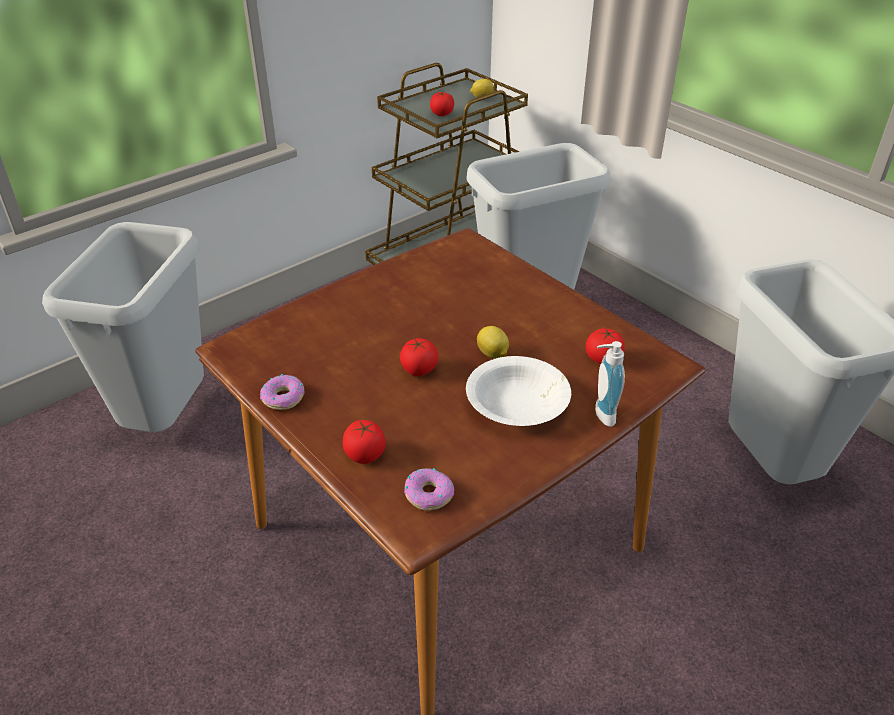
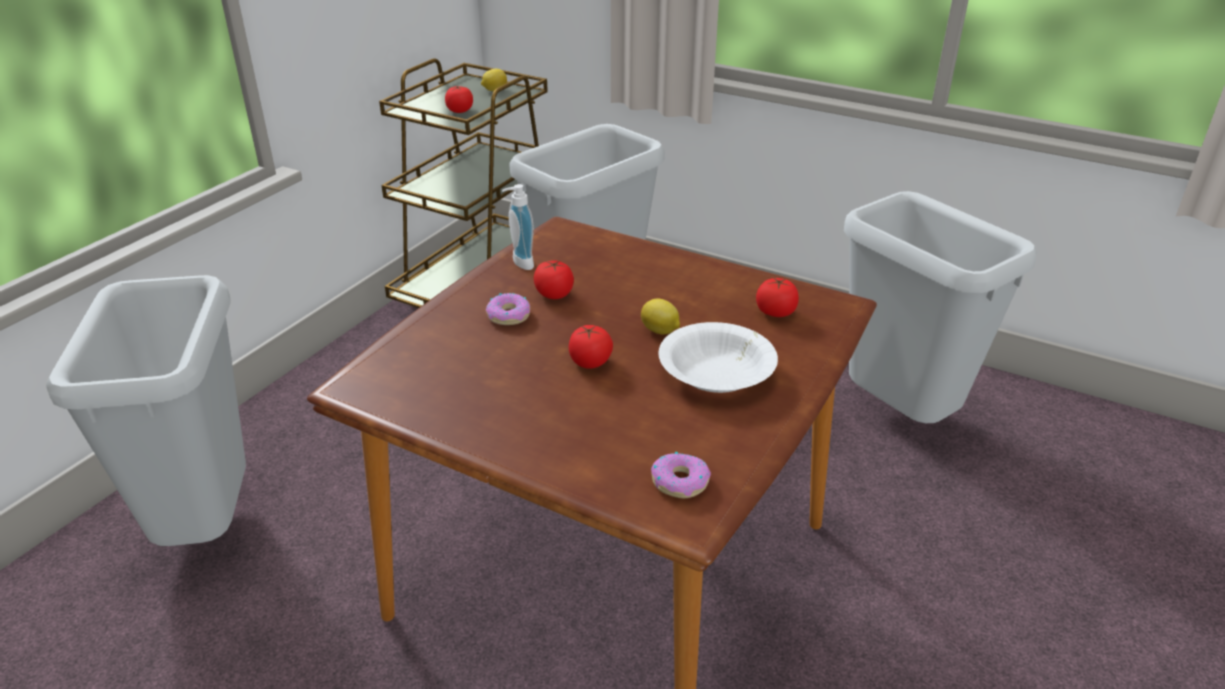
camera: 20 degrees left, 5 degrees down
(284, 398) = (452, 424): donut -> donut (509, 315)
(365, 454) = (584, 459): tomato -> tomato (554, 294)
(601, 414) = (806, 364): soap dispenser -> soap dispenser (519, 263)

